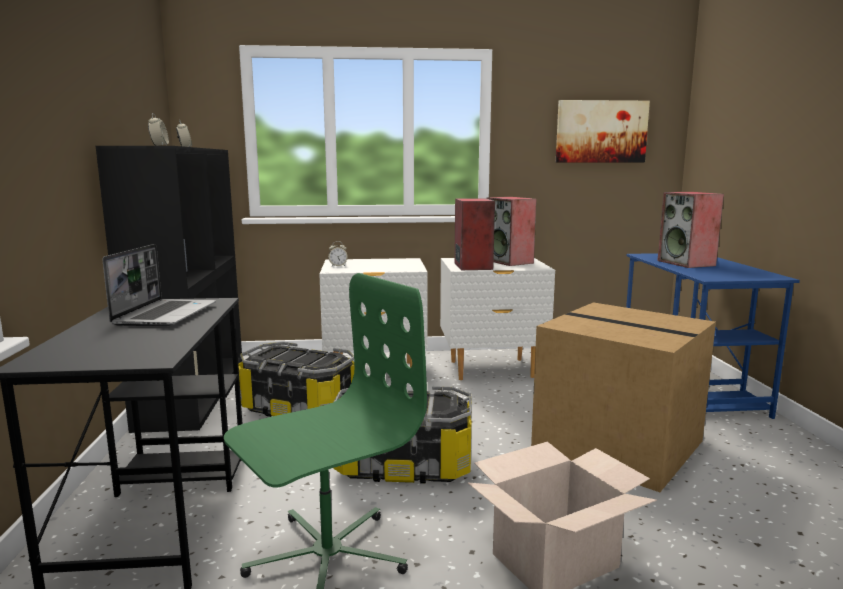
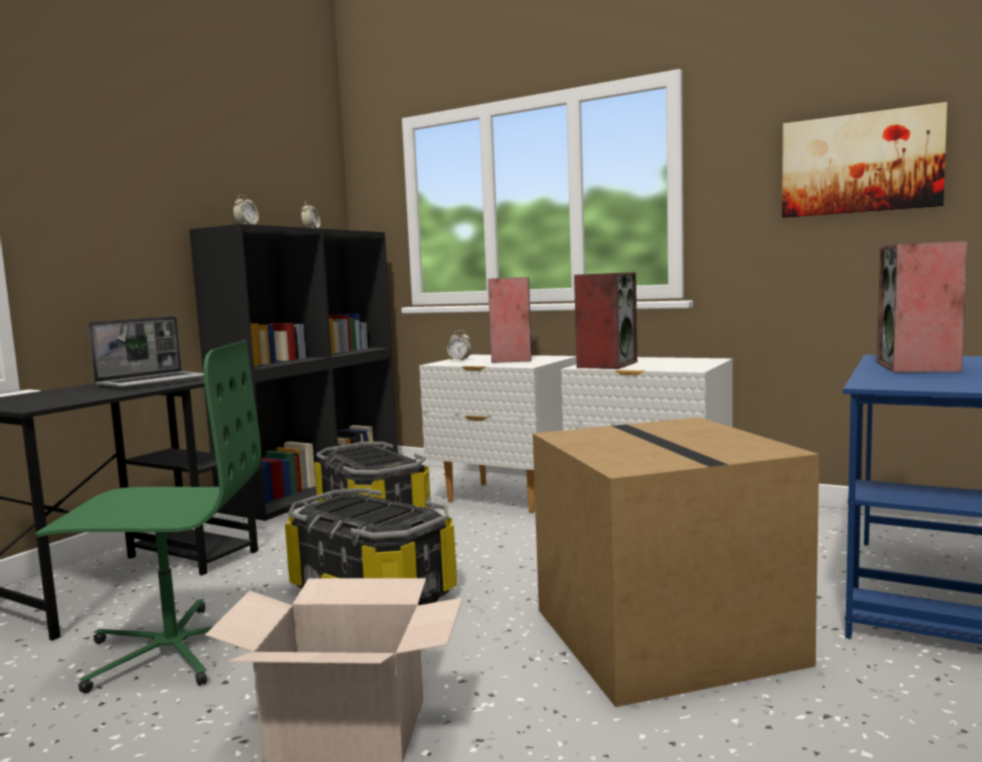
camera: 35 degrees right, 5 degrees down
(510, 261) = (675, 362): speaker -> speaker (513, 359)

